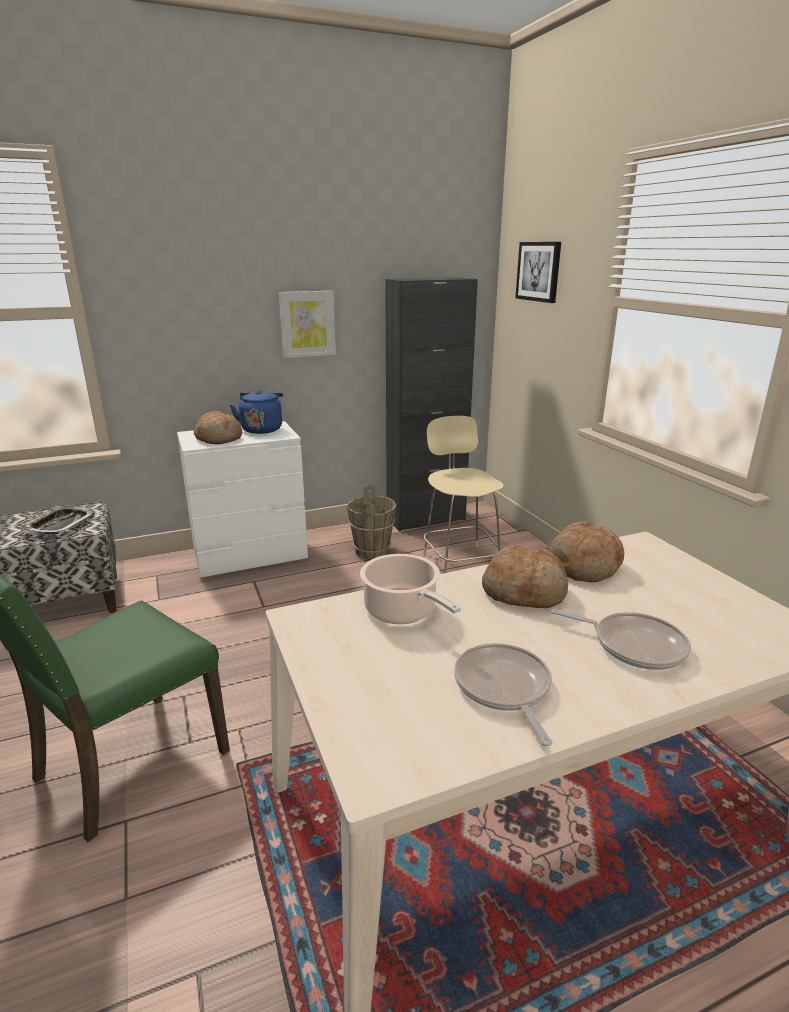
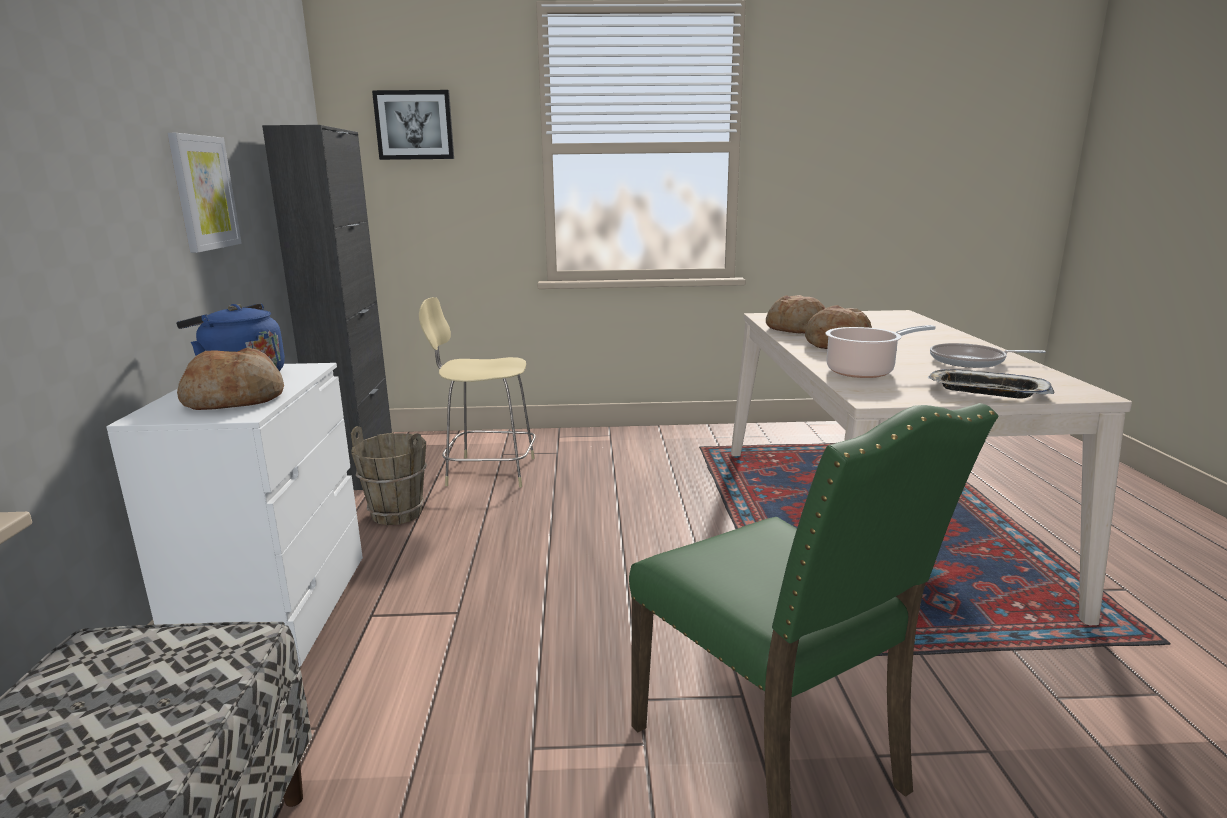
camera: 70 degrees left, 5 degrees down
(60, 525) = (147, 686): tray -> tray (986, 391)
(633, 645) = (912, 335): frying pan -> none

